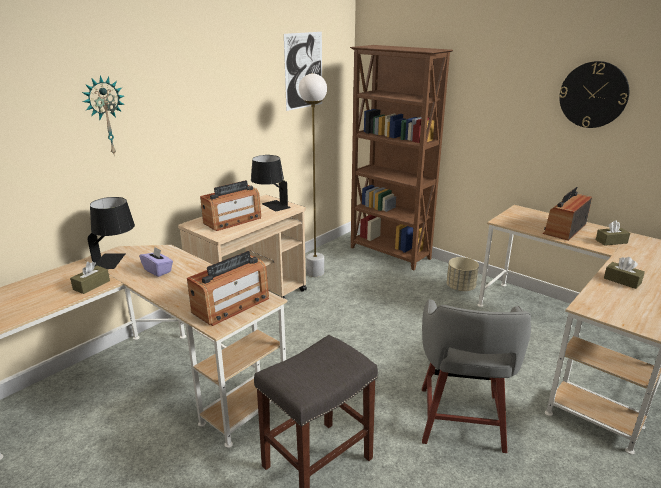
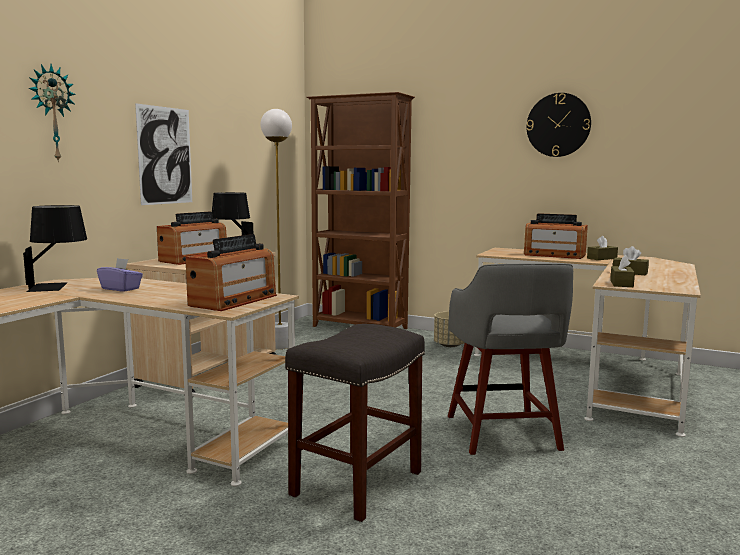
camera: 15 degrees left, 15 degrees down
(91, 285) = (36, 299): brown tissue box -> brown tissue box (621, 283)
(304, 71) = (258, 118): picture -> picture (165, 155)
(565, 229) = (554, 255): radio -> radio turned 90 degrees counterclockwise

